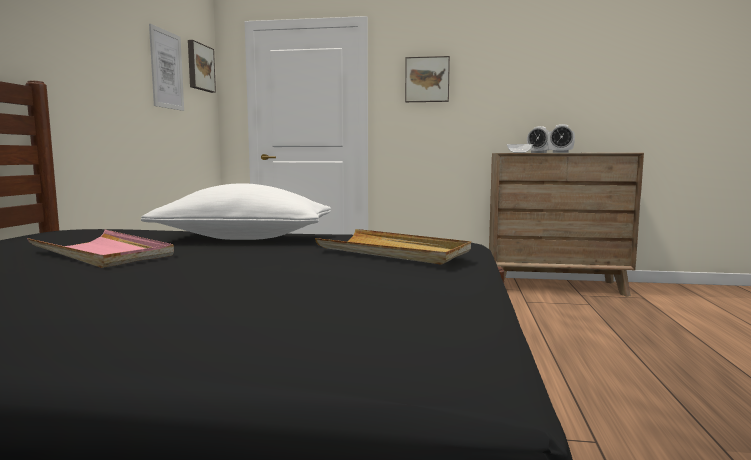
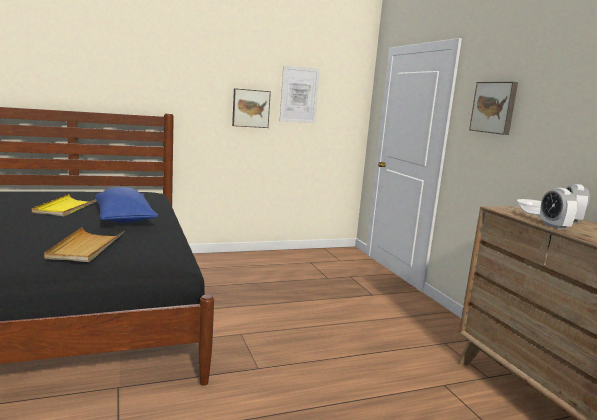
camera: 60 degrees right, 5 degrees up
(102, 253) = (67, 208): pink tray -> yellow tray
(199, 67) = (345, 89): picture -> picture (250, 108)
(244, 238) = (124, 219): white pillow -> blue pillow

